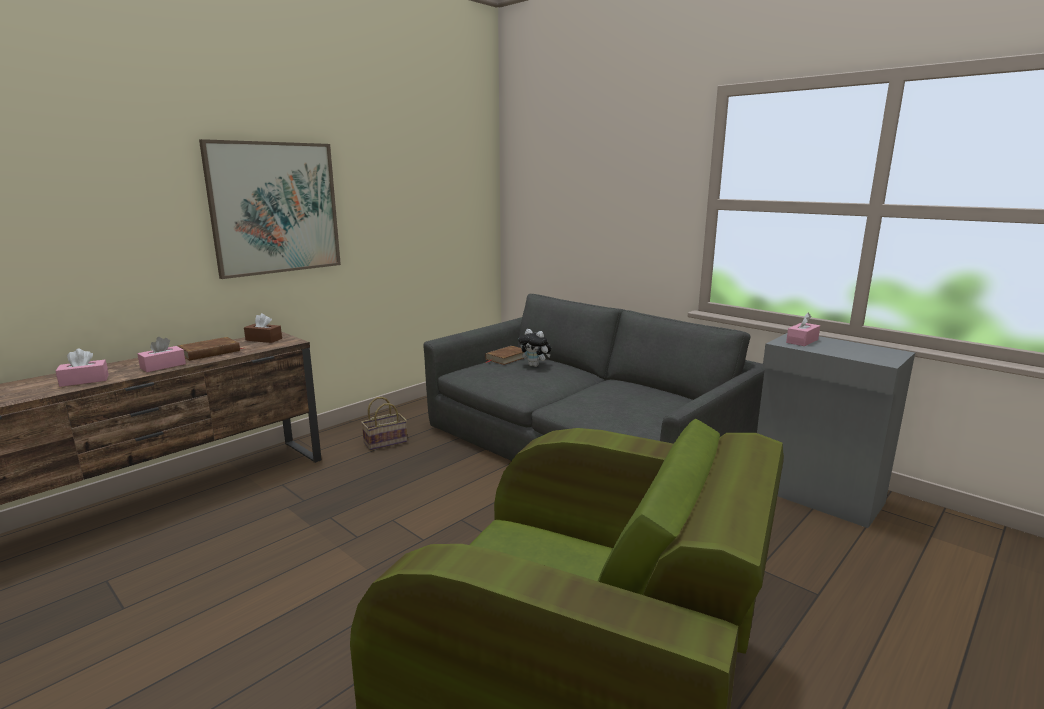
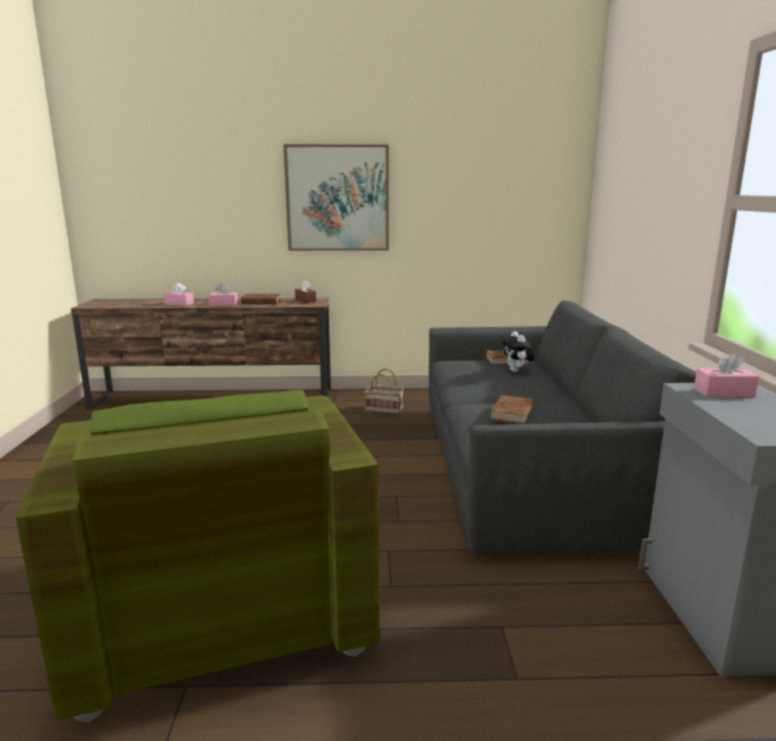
camera: 45 degrees right, 0 degrees up
(607, 401) = (511, 413): none -> brown book

